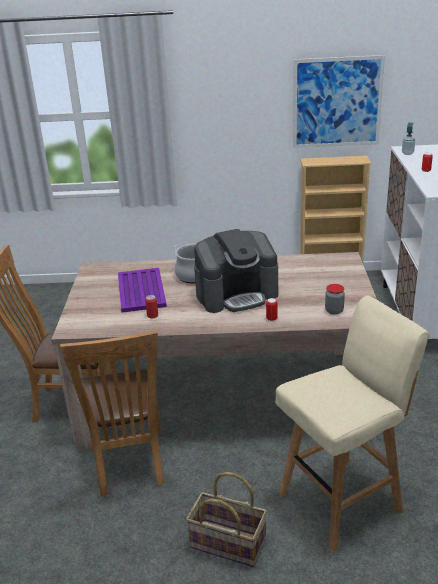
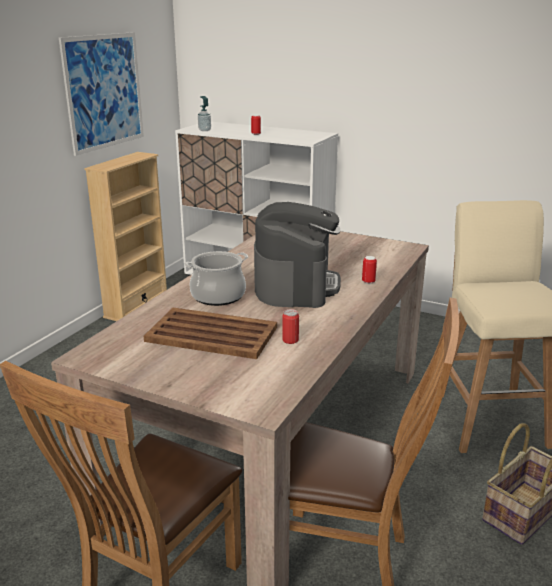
camera: 65 degrees left, 5 degrees down
(141, 290) = (211, 334): purple tray -> brown tray
(334, 311) = (380, 255): jar -> none

